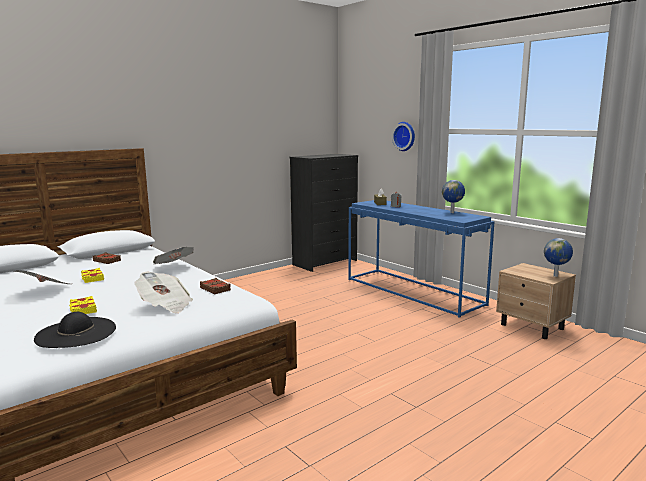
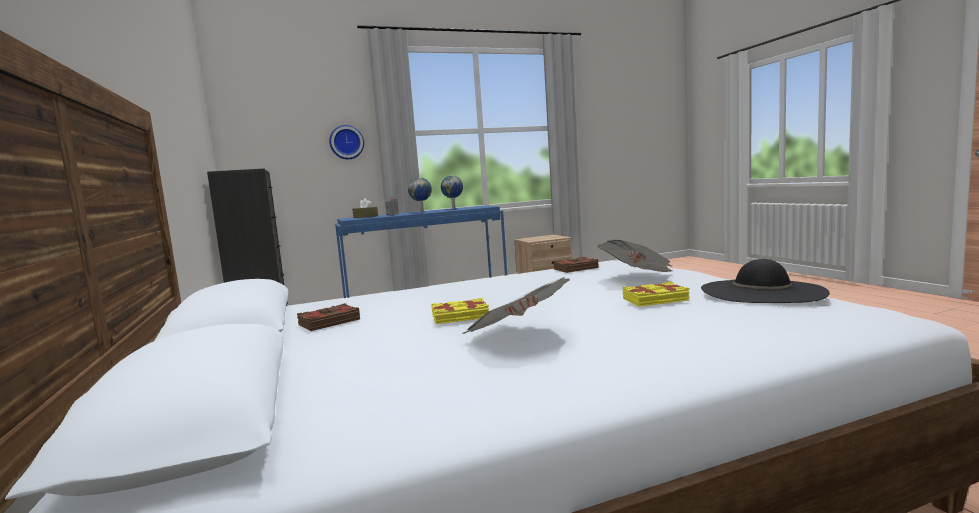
camera: 70 degrees left, 5 degrees down
(174, 267) = (444, 287): newspaper -> none
(556, 276) = (554, 236): globe -> globe (422, 212)

